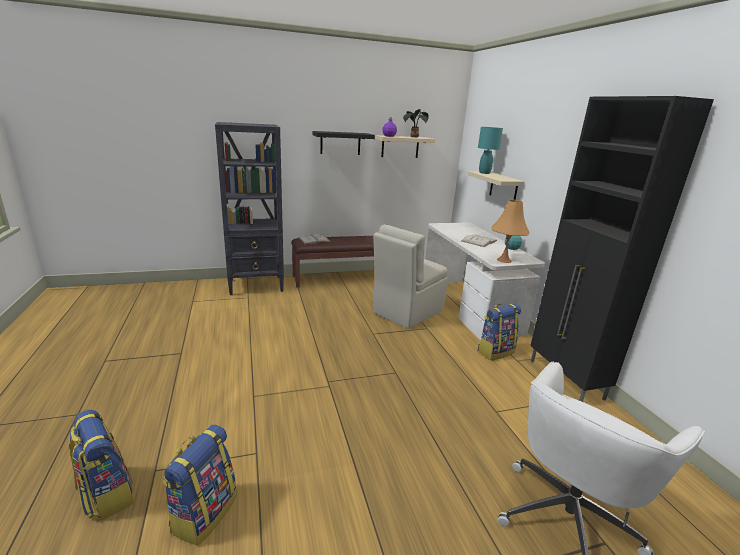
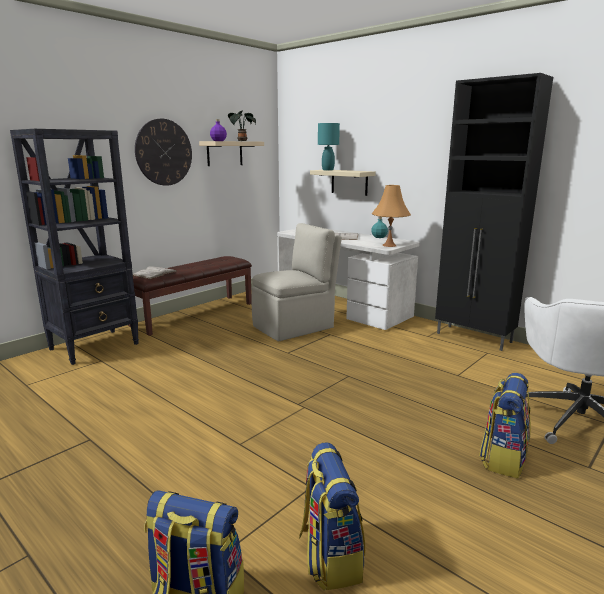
camera: 30 degrees left, 5 degrees down
(340, 143) = (164, 152): black shelf -> wall clock
(406, 312) = (295, 326): beige chair -> beige chair turned 135 degrees counterclockwise
(495, 351) = (405, 335): backpack -> backpack (503, 458)

